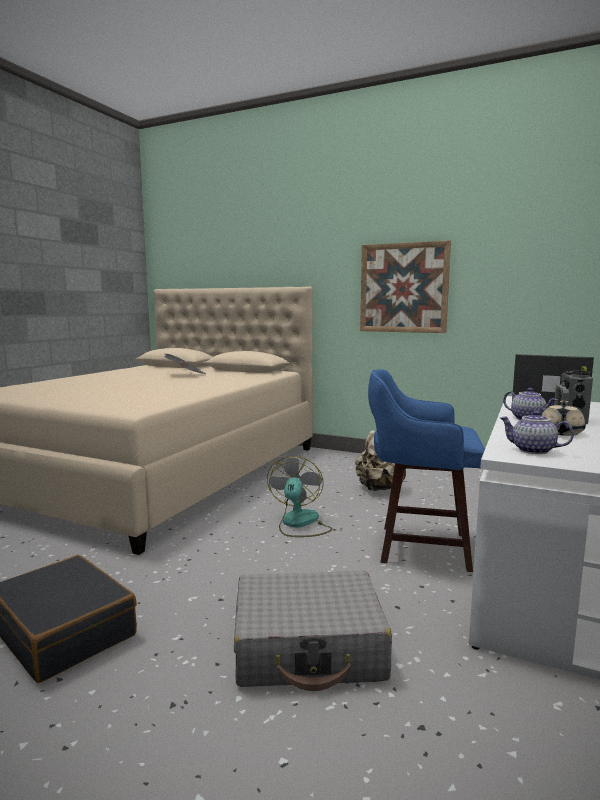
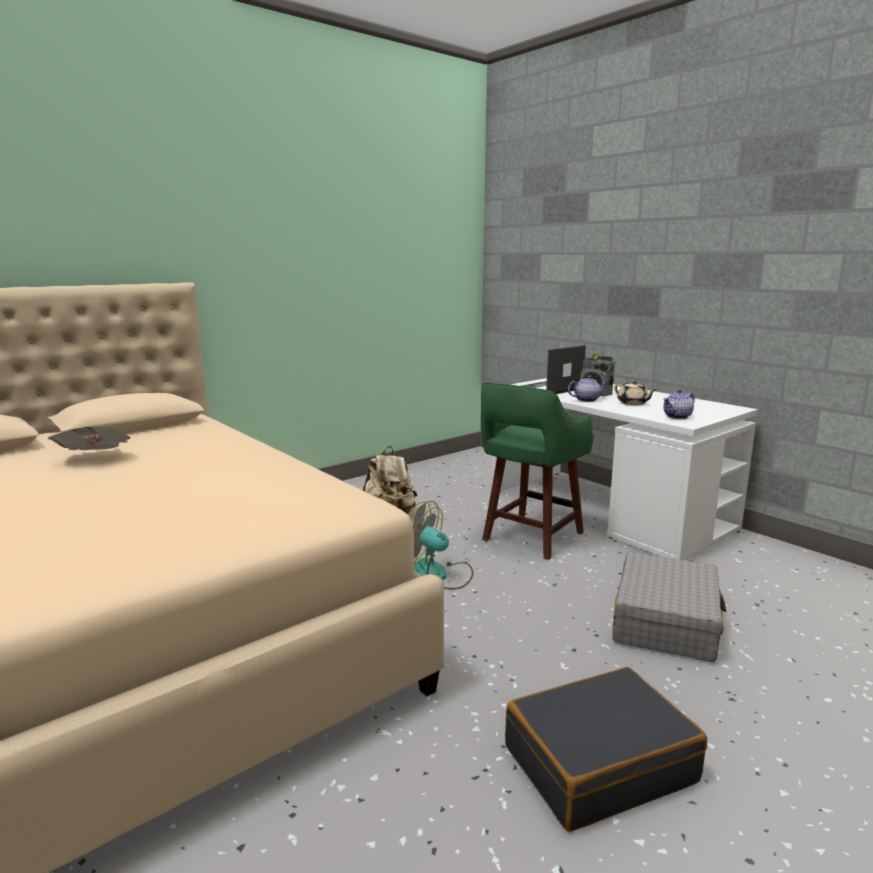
camera: 65 degrees left, 5 degrees up
(403, 288) = (305, 282): picture -> none
(419, 547) = (530, 538): blue stool -> green stool

